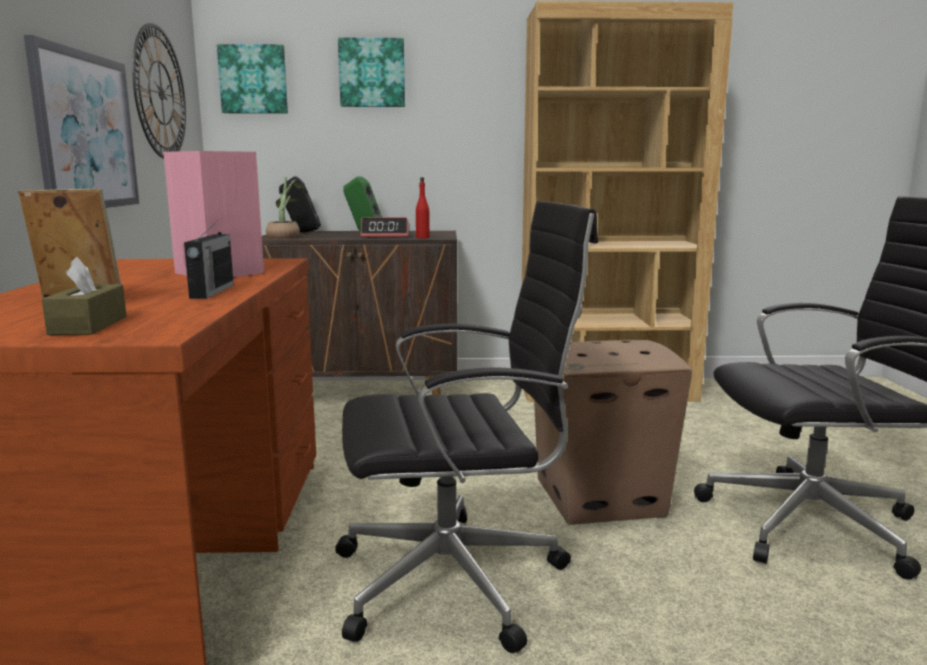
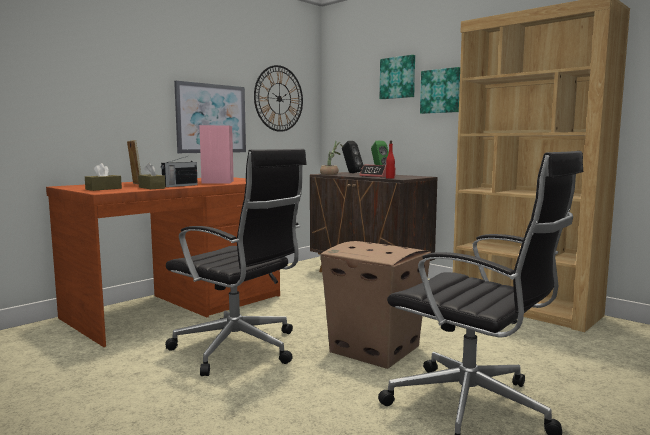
camera: 45 degrees right, 5 degrees down
(188, 304) = (152, 188): none -> brown tissue box
(253, 79) = (343, 87): picture -> picture (441, 91)

